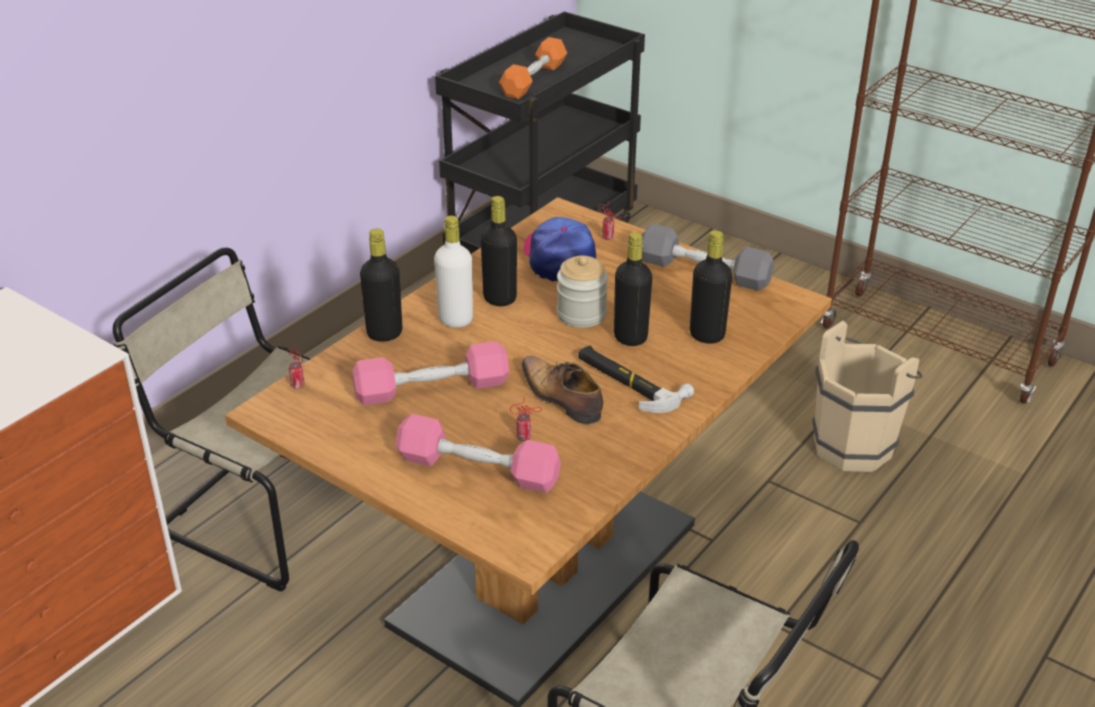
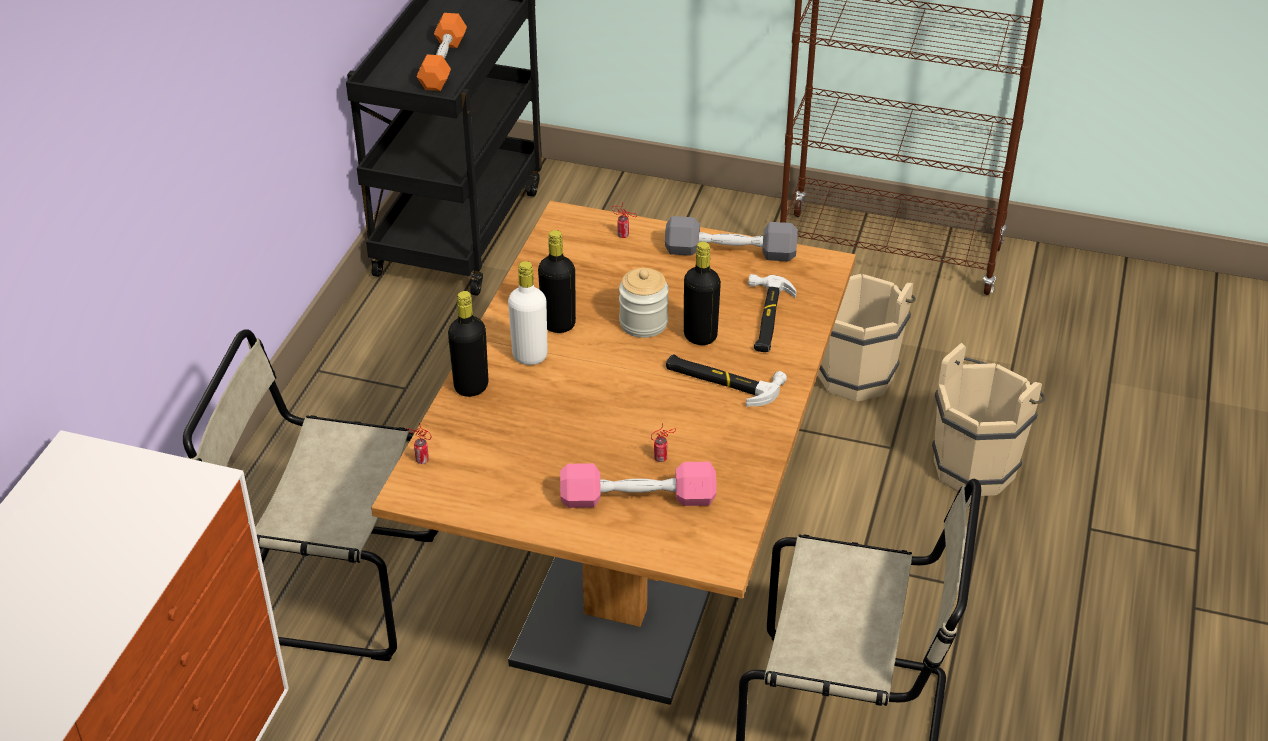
camera: 20 degrees left, 5 degrees up
(431, 389) = (550, 432): pink dumbbell -> none
(559, 257) = (589, 267): cap -> none
(561, 398) = (672, 412): shoe -> none
(707, 335) = (766, 318): black bottle -> hammer
(946, 561) = (978, 465): none -> beige bucket

